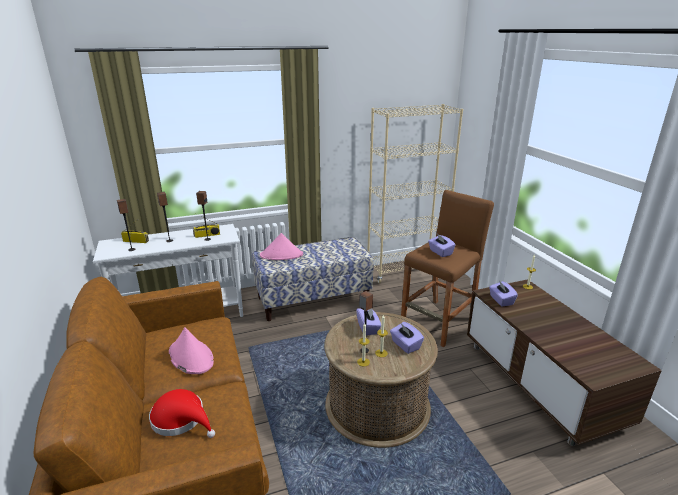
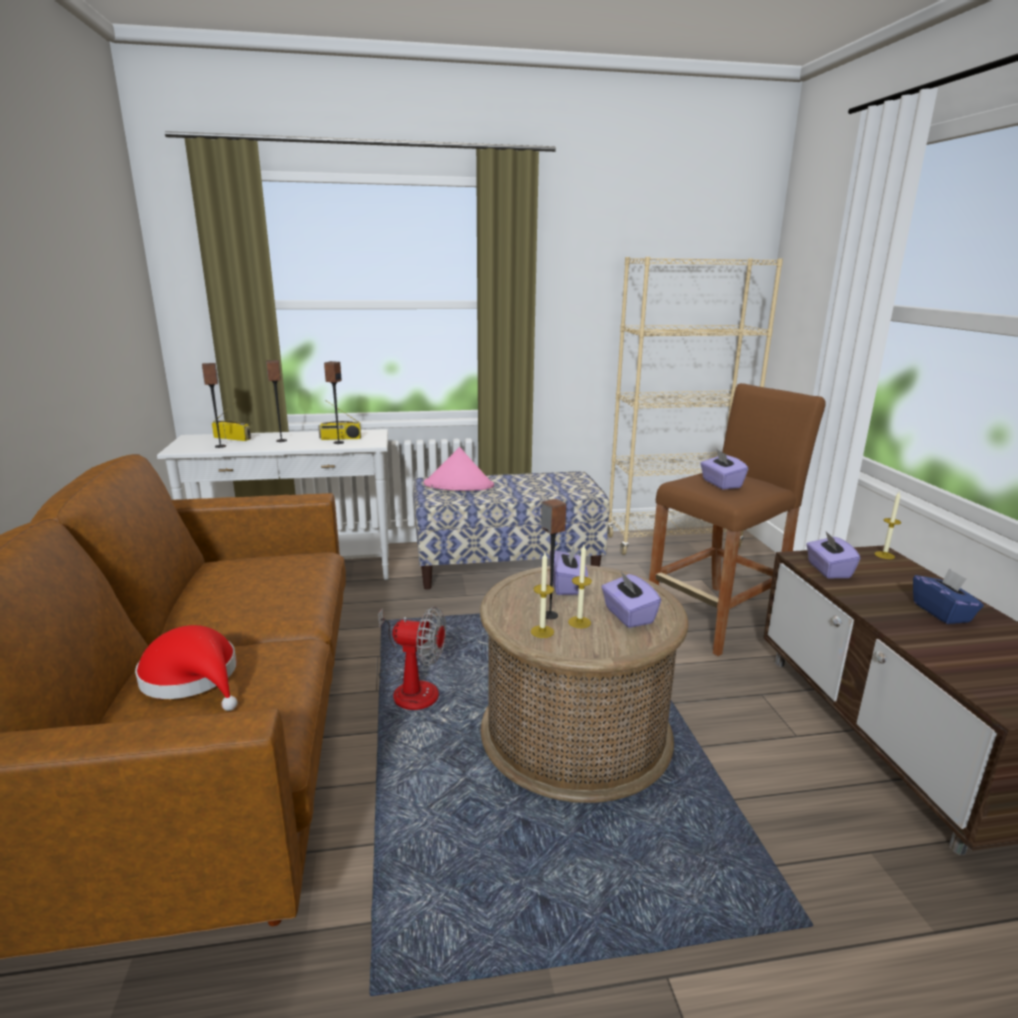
camera: 10 degrees right, 5 degrees down
(190, 357) = (253, 596): pink hat -> none
(278, 390) = (410, 687): none -> fan
(559, 323) = (942, 612): none -> blue tissue box

